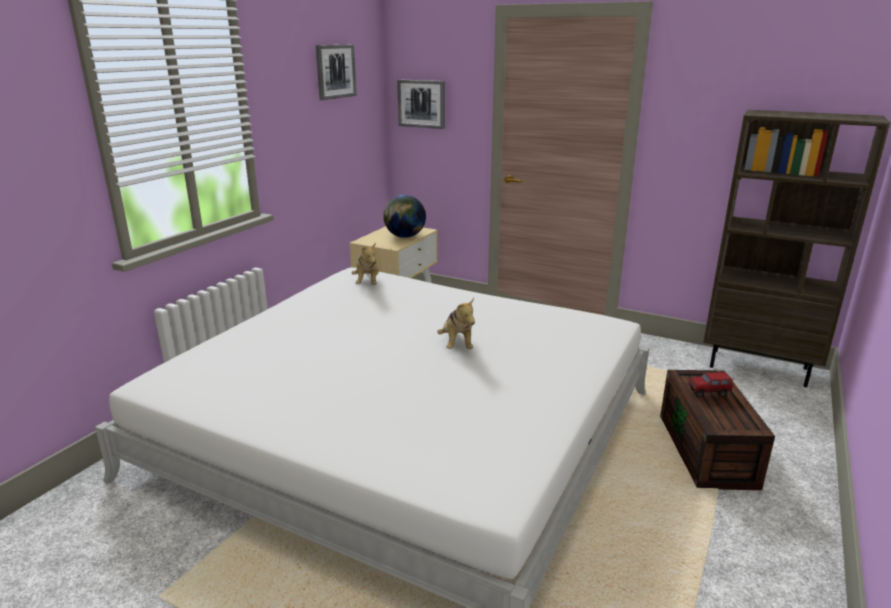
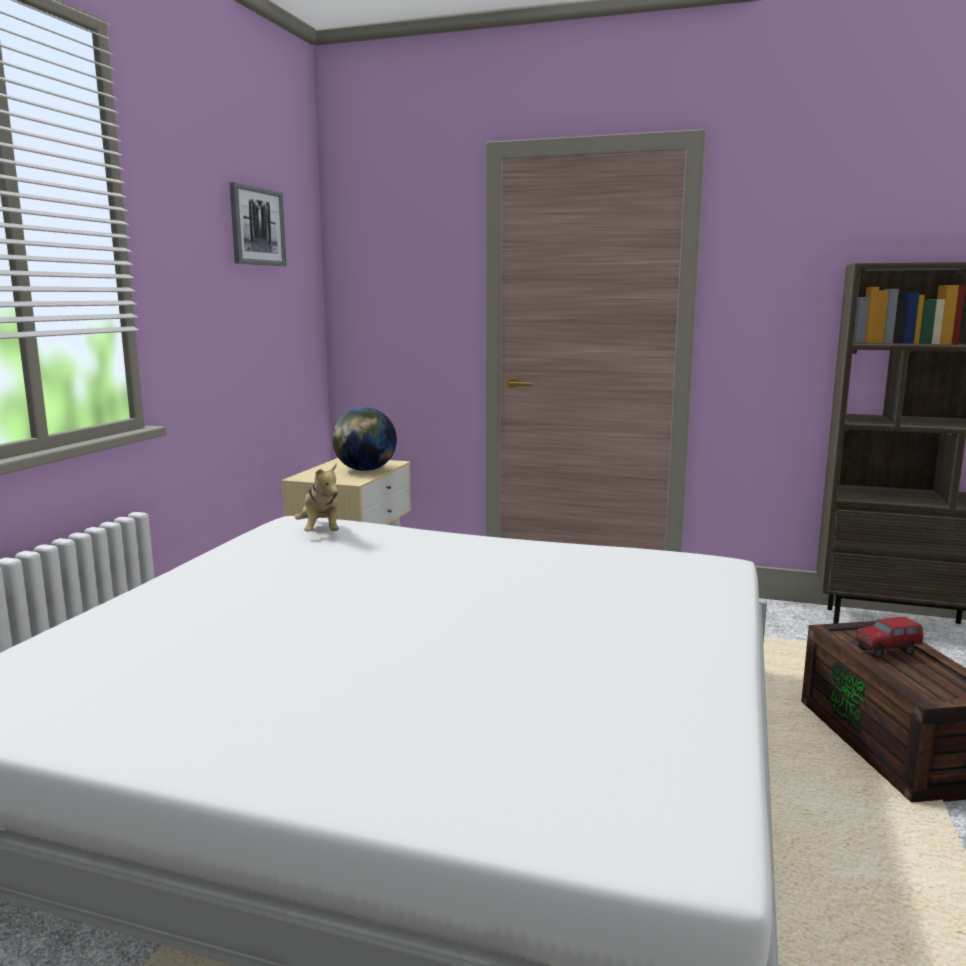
camera: 10 degrees left, 10 degrees down
(421, 103) = (379, 284): picture -> none
(457, 344) = (497, 603): plush toy -> none

